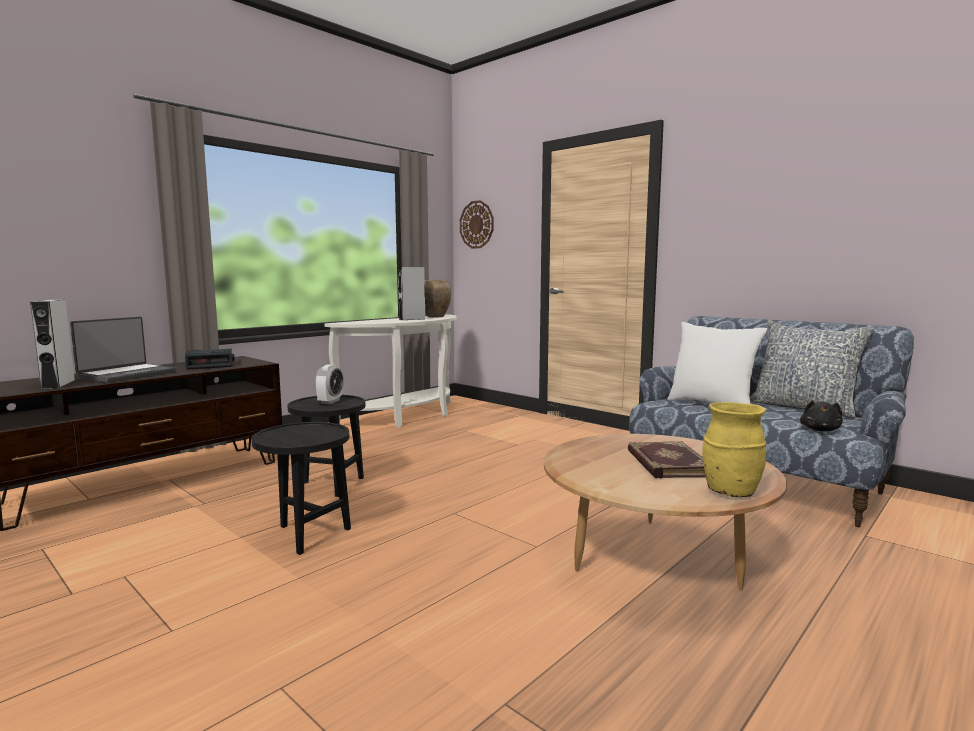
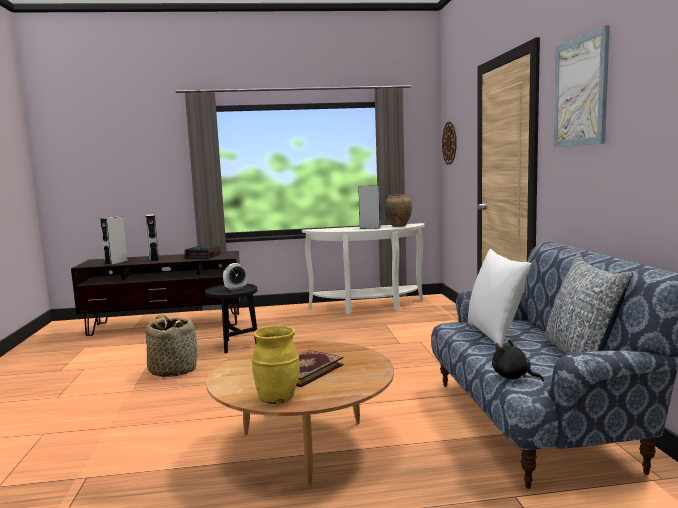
camera: 40 degrees right, 0 degrees up
(127, 375) = (153, 259): laptop -> grey speaker
(306, 534) = (173, 370): black side table -> basket
(737, 175) = (580, 92): none -> picture
(820, 430) = (513, 377): black plush toy -> black plush toy turned 75 degrees clockwise

